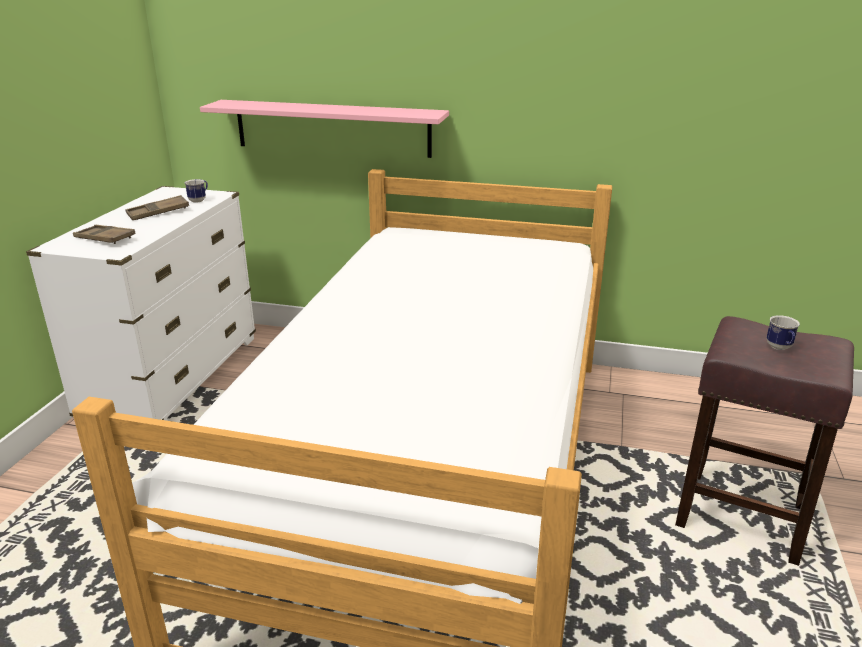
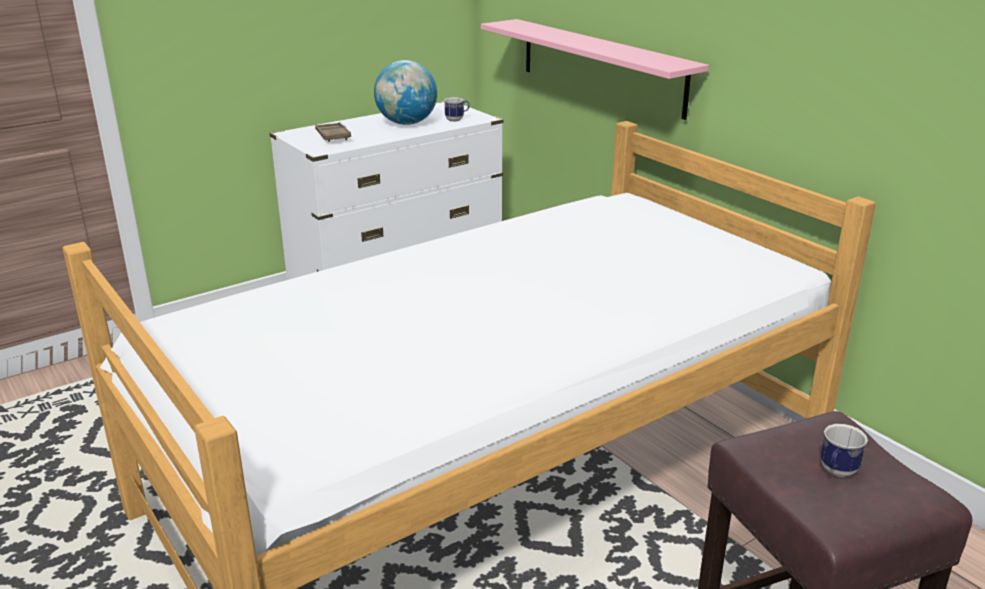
camera: 40 degrees right, 0 degrees up
(158, 212) = (407, 123): brown tray -> globe

